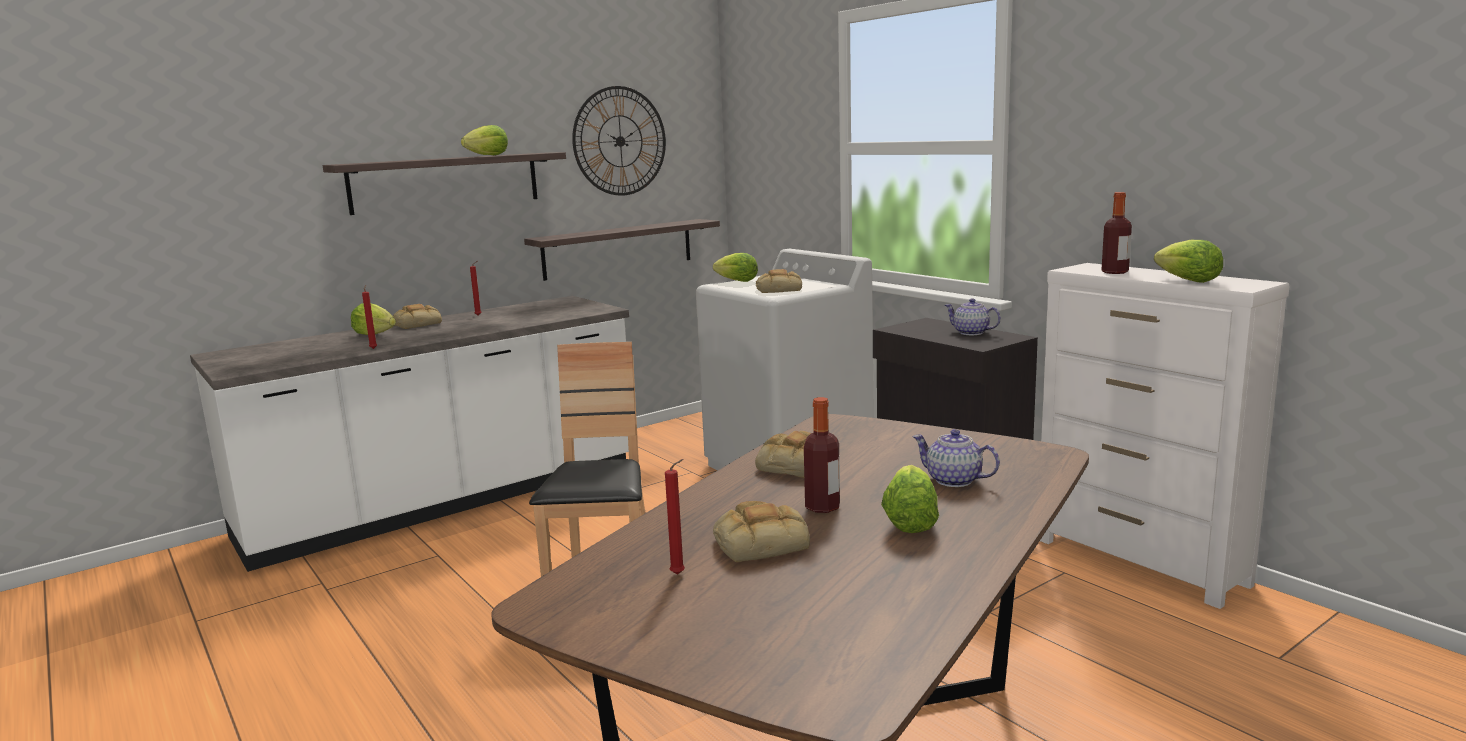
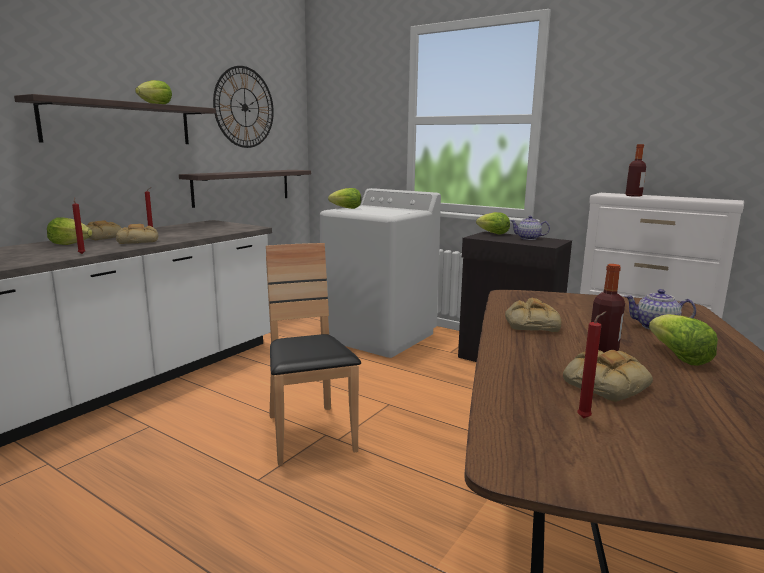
camera: 20 degrees left, 0 degrees up
(779, 289) = (386, 212): bread -> bread (138, 241)
(1188, 281) = (689, 199): lettuce -> lettuce (493, 233)

